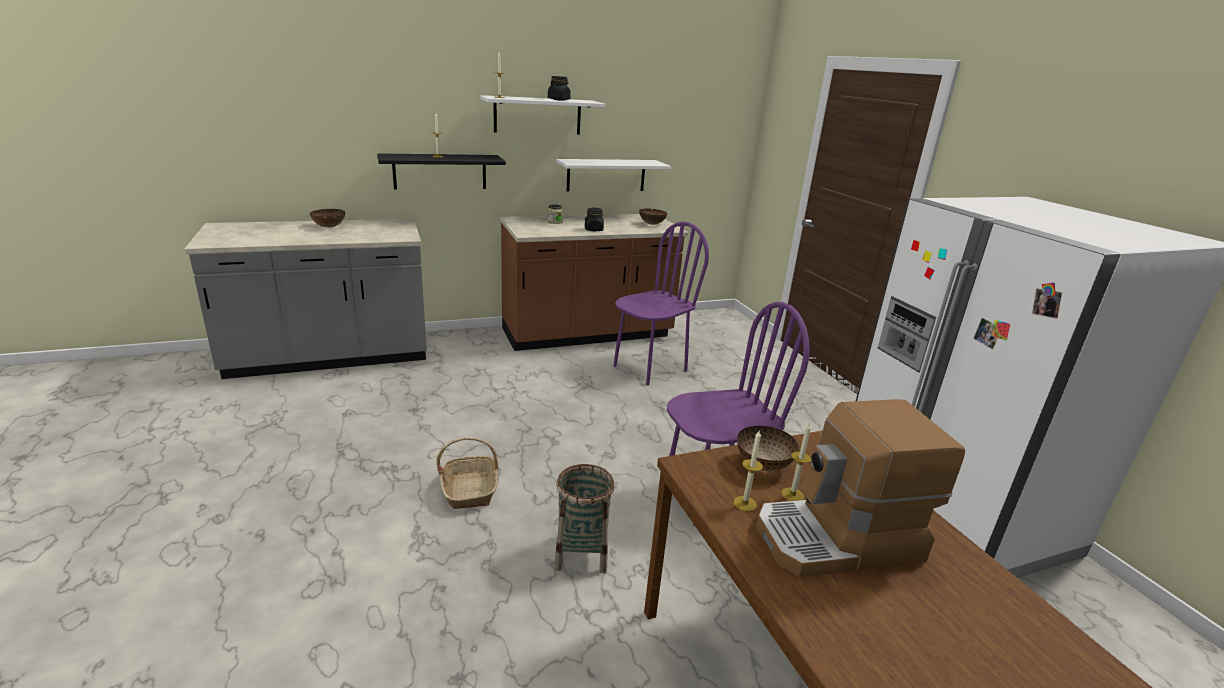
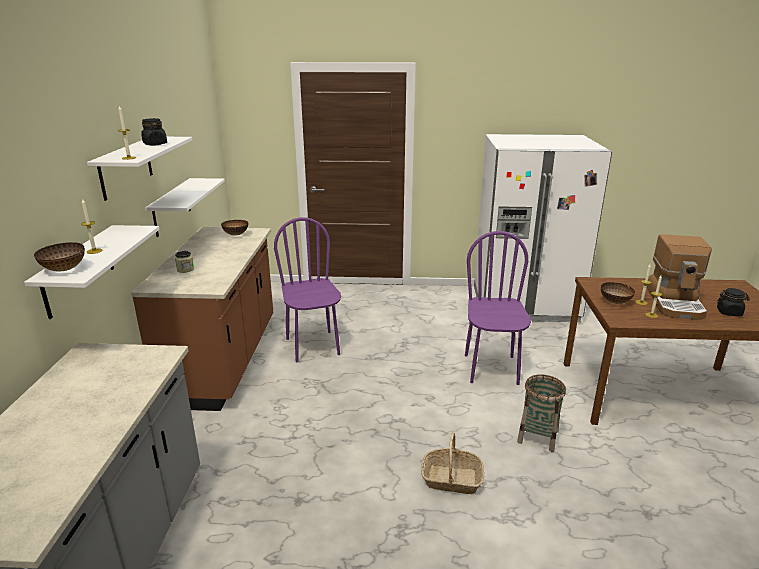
camera: 65 degrees left, 0 degrees up
(329, 227) = (50, 408): bowl -> bowl (63, 269)
(440, 171) = (78, 270): black shelf -> white shelf
(594, 230) = (231, 258): black jar -> black jar (729, 312)

